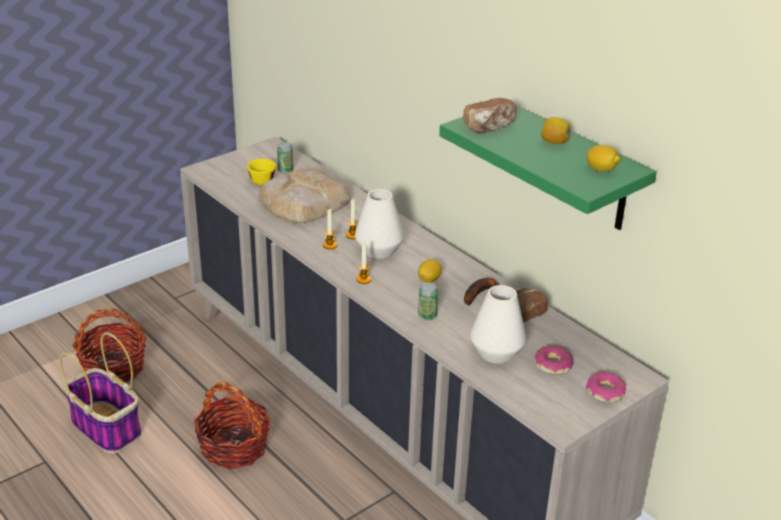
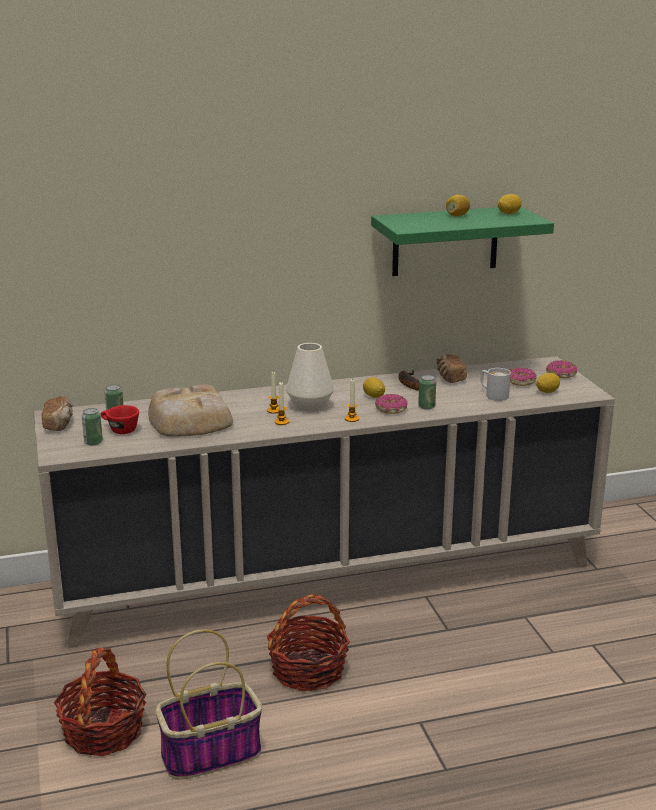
camera: 65 degrees left, 10 degrees down
(232, 176) = (93, 442): none -> can
(262, 179) = (119, 430): yellow cup -> red cup
(403, 296) = (391, 409): none -> donut
(489, 127) = (416, 224): bread -> bread (59, 424)
(496, 352) = (493, 395): white vase -> white mug
(539, 390) = (547, 391): none -> lemon

